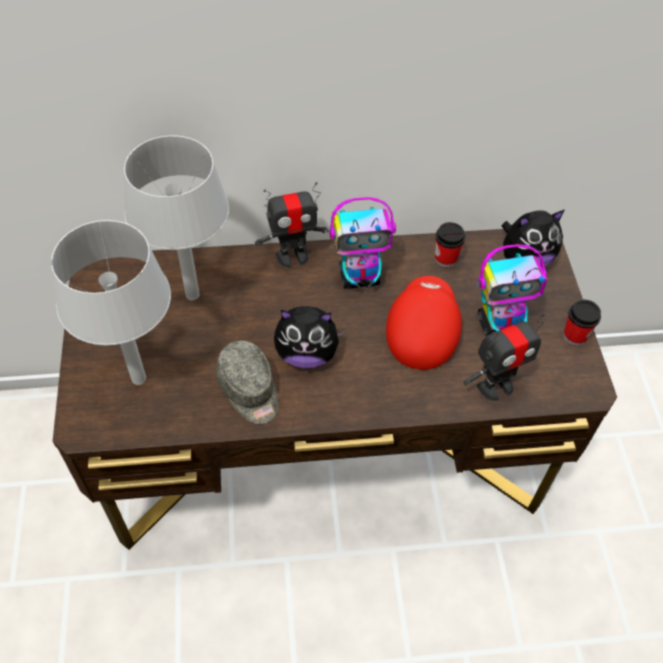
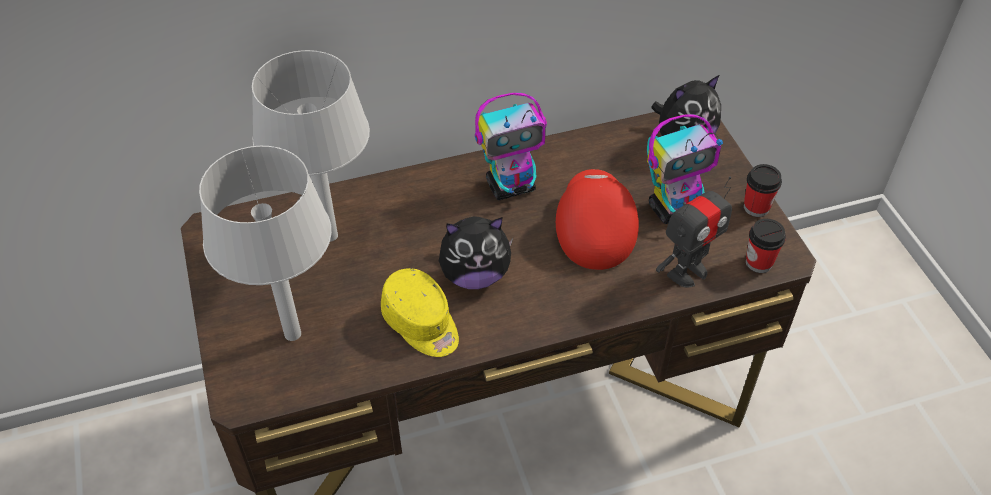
camera: 10 degrees left, 5 degrees down
(249, 390) = (422, 324): grey cap -> yellow cap
(292, 256) = (431, 177): toy robot -> none
(445, 259) = (599, 152): cup -> cup (759, 262)

